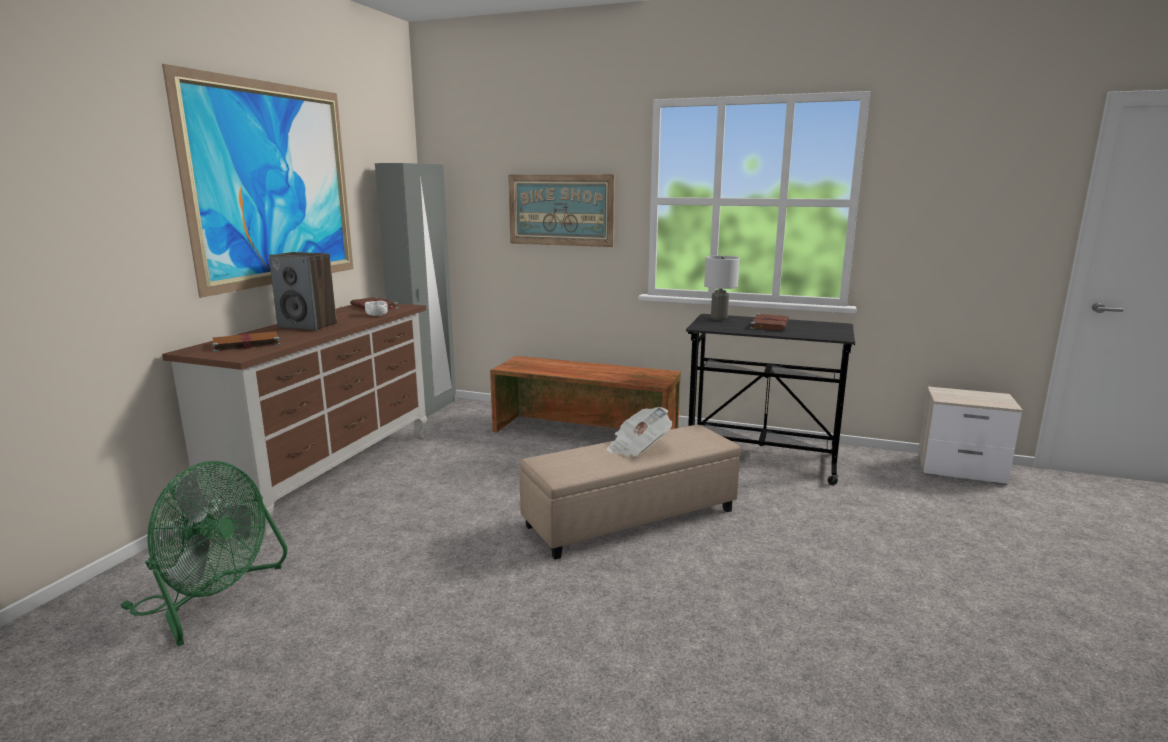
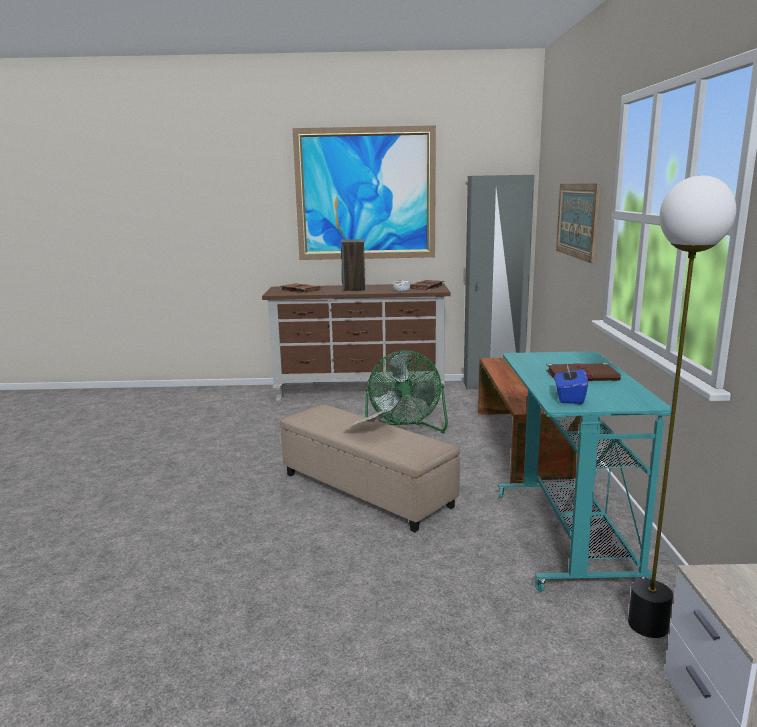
camera: 70 degrees right, 0 degrees up
(208, 601) = (211, 409): green fan -> green fan (401, 429)
(719, 319) = (577, 358): white table lamp -> none
(760, 458) = (565, 537): black desk -> turquoise desk
(823, 334) = (569, 398): none -> blue tissue box
(873, 464) = (648, 625): none -> floor lamp

